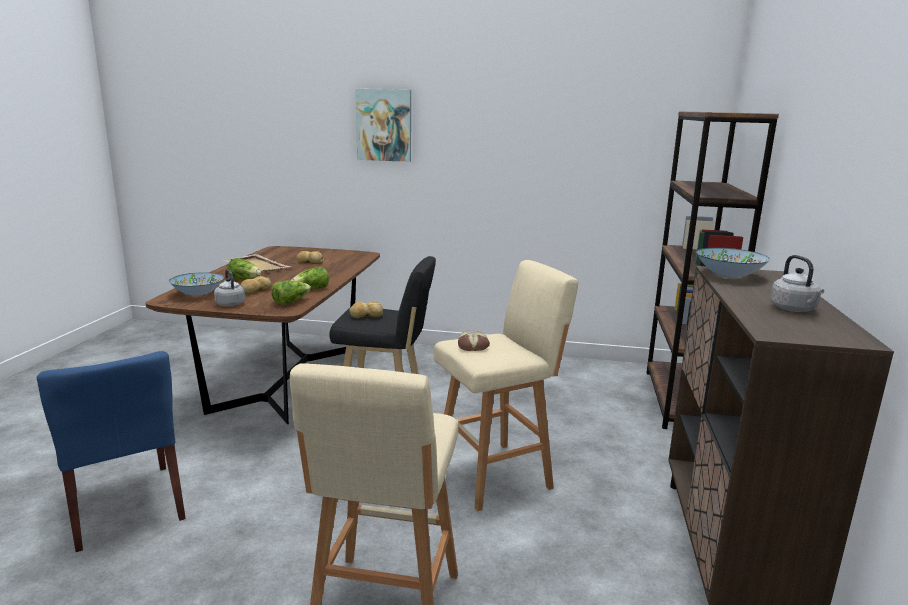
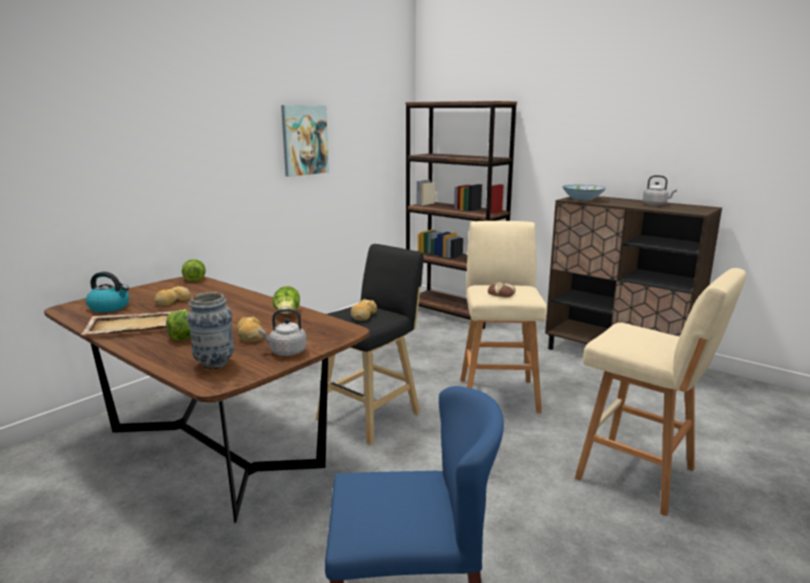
camera: 60 degrees left, 0 degrees up
(198, 294) = (214, 364): bowl -> vase
(285, 254) = (110, 307): none -> kettle
(291, 302) = (320, 326): lettuce -> lettuce (194, 278)
(384, 125) = (170, 123): picture -> picture (304, 140)

